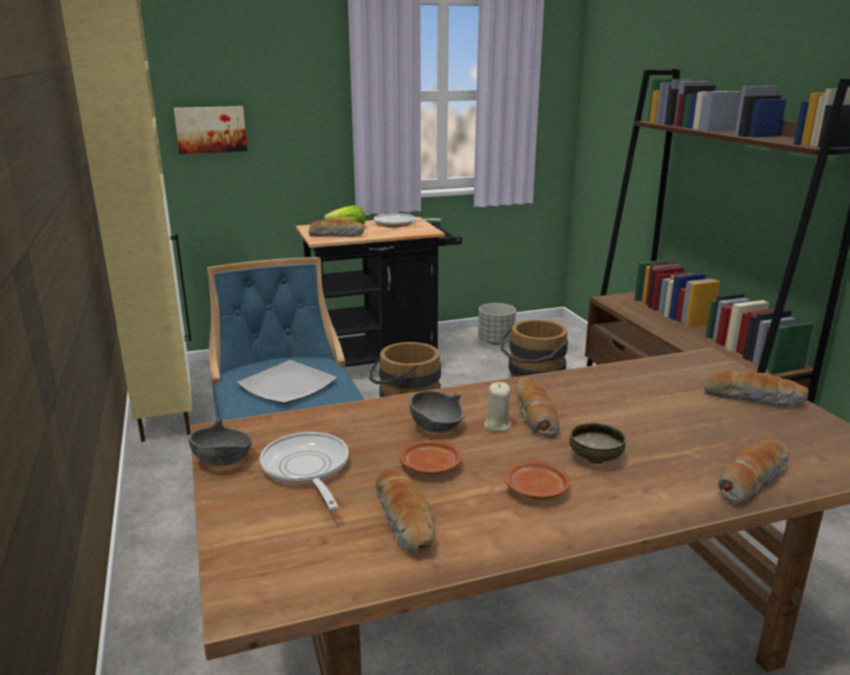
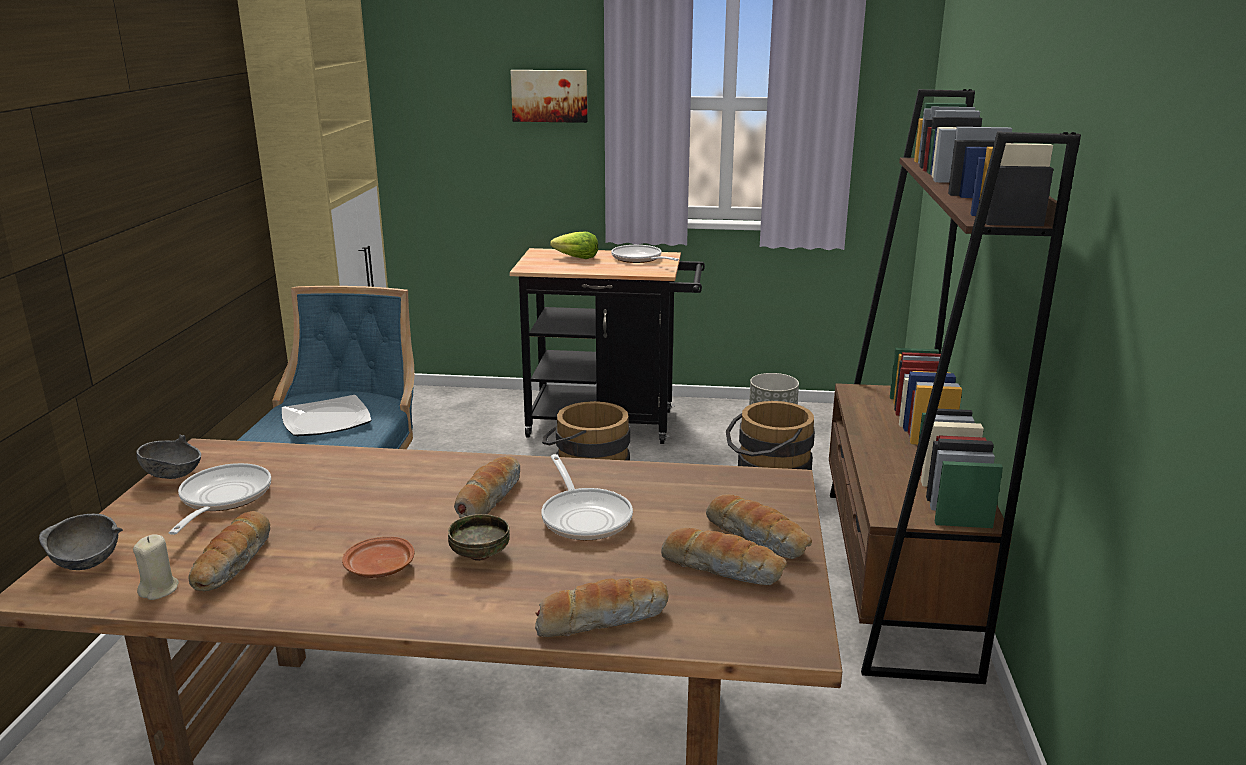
camera: 25 degrees right, 0 degrees up
(211, 129) = (452, 132): picture -> picture (550, 95)
(337, 235) = (553, 265): bread -> bread (723, 568)
(431, 467) = (323, 523): brown plate -> none
(436, 427) = (381, 488): grey bowl -> grey bowl (87, 562)
(497, 425) = (438, 500): beige candle -> beige candle (159, 589)
(623, 412) = (584, 517): none -> frying pan

